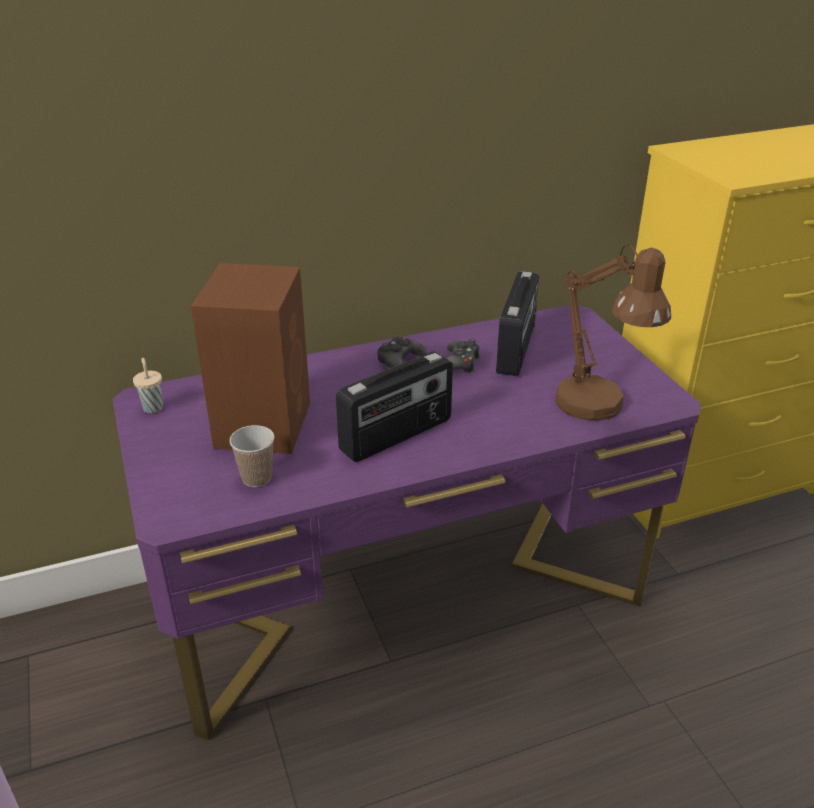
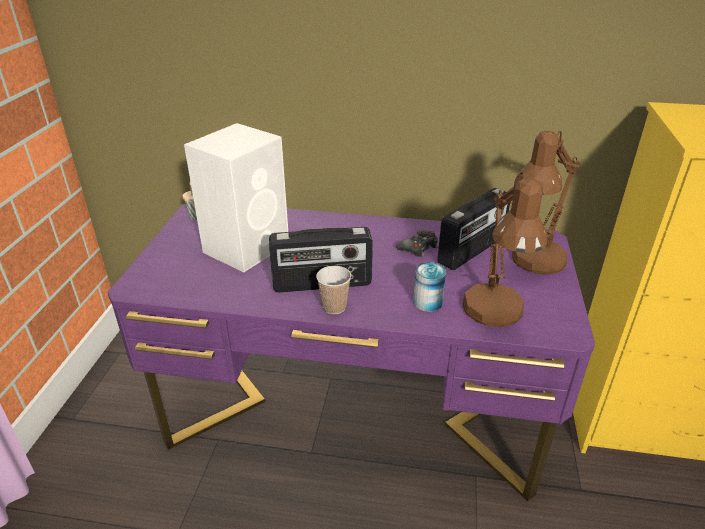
camera: 30 degrees right, 0 degrees up
(257, 478) = (207, 280): cup -> cup (334, 307)
(264, 423) = (248, 247): brown speaker -> white speaker
(400, 360) = (377, 233): black game controller -> none
(524, 417) = (427, 302): none -> can
(585, 346) = (533, 264): none -> brown table lamp

